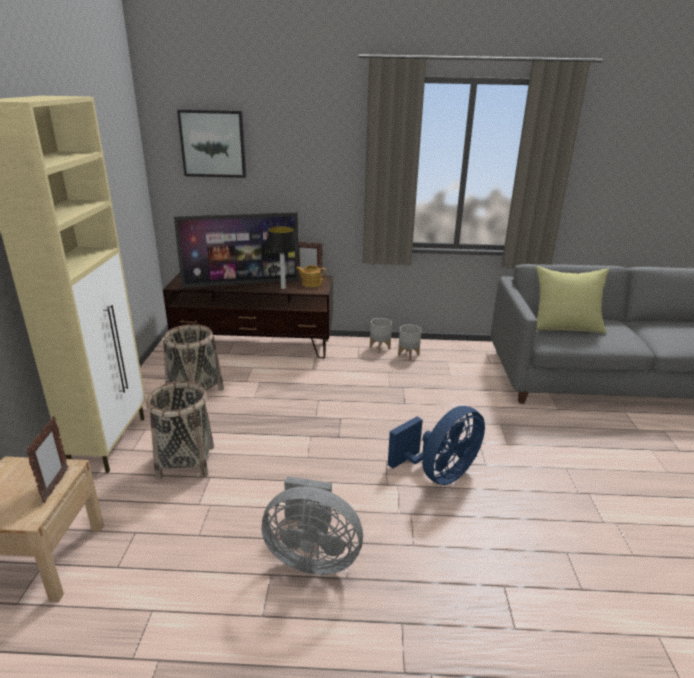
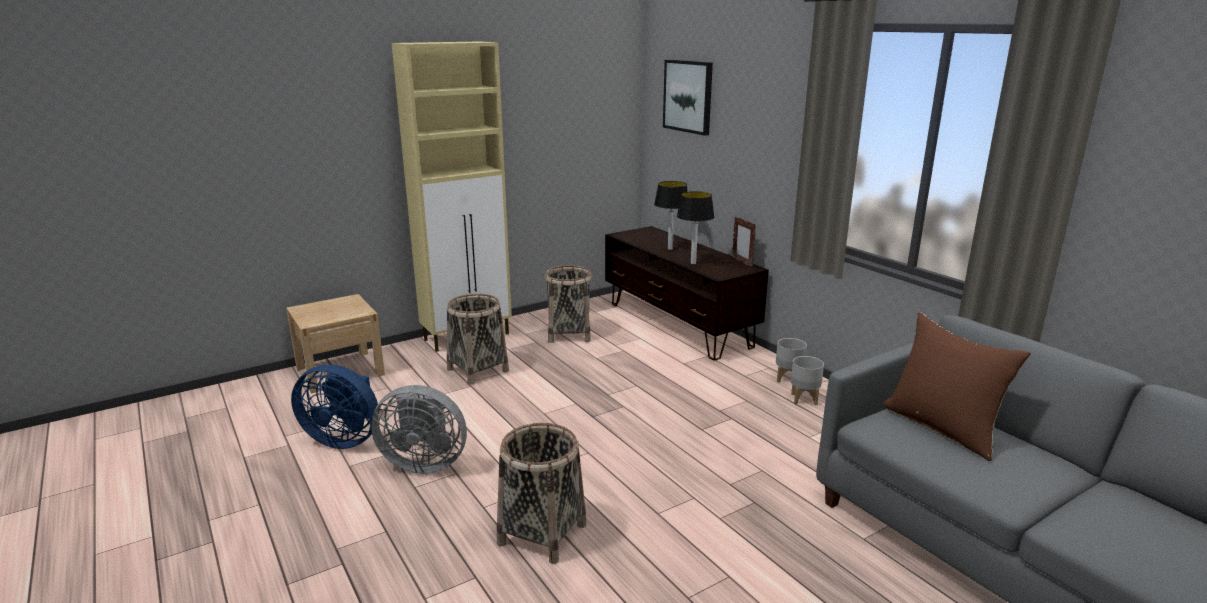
camera: 55 degrees right, 5 degrees down
(55, 486) = (343, 316): picture frame -> none
(241, 283) = (670, 248): television -> table lamp
(311, 283) = (727, 268): teapot -> none
(312, 557) = (424, 463): grey fan -> grey fan turned 60 degrees counterclockwise
(439, 473) = (605, 489): blue fan -> blue fan (344, 439)
(472, 526) = (542, 533): none -> basket
(565, 327) = (943, 427): yellow pillow -> brown pillow

